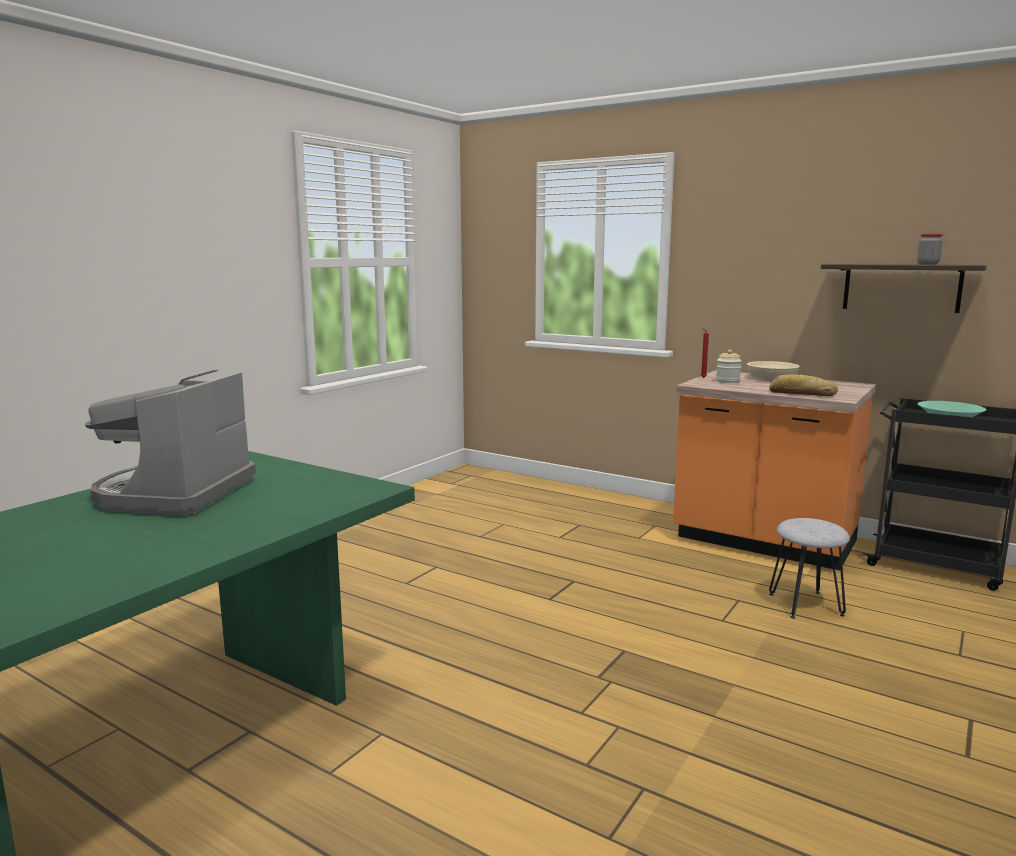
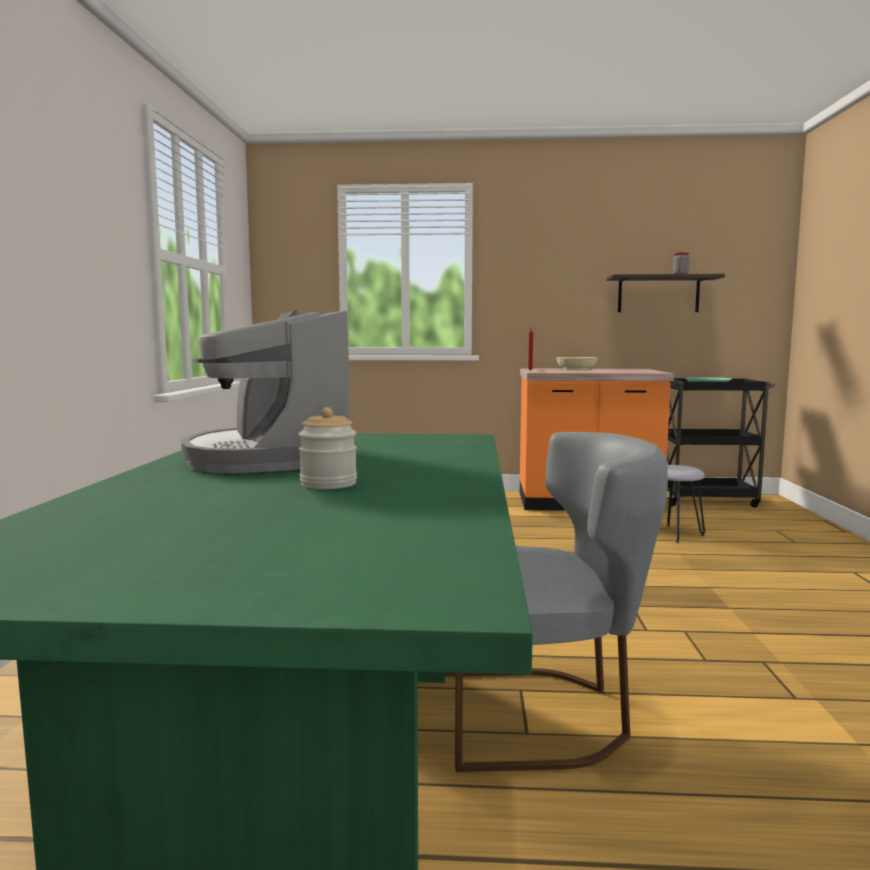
camera: 30 degrees left, 5 degrees down
(363, 762) = (542, 715): none -> grey chair
(727, 381) = (554, 370): jar -> jar (328, 484)
(802, 393) = (626, 372): bread -> none

